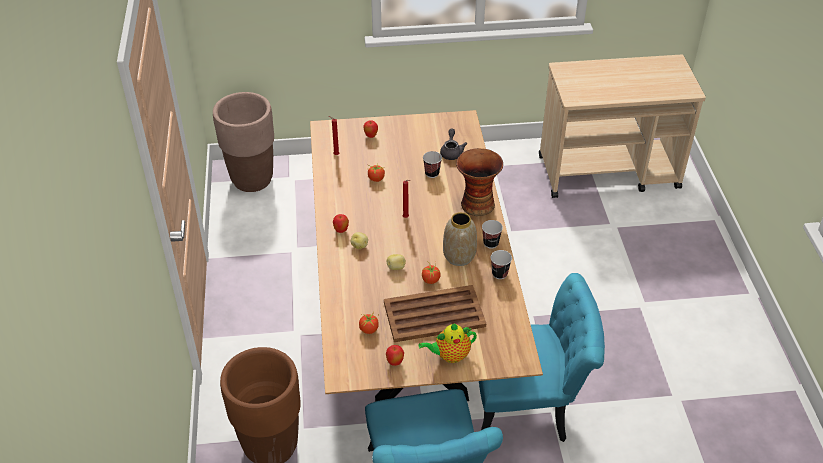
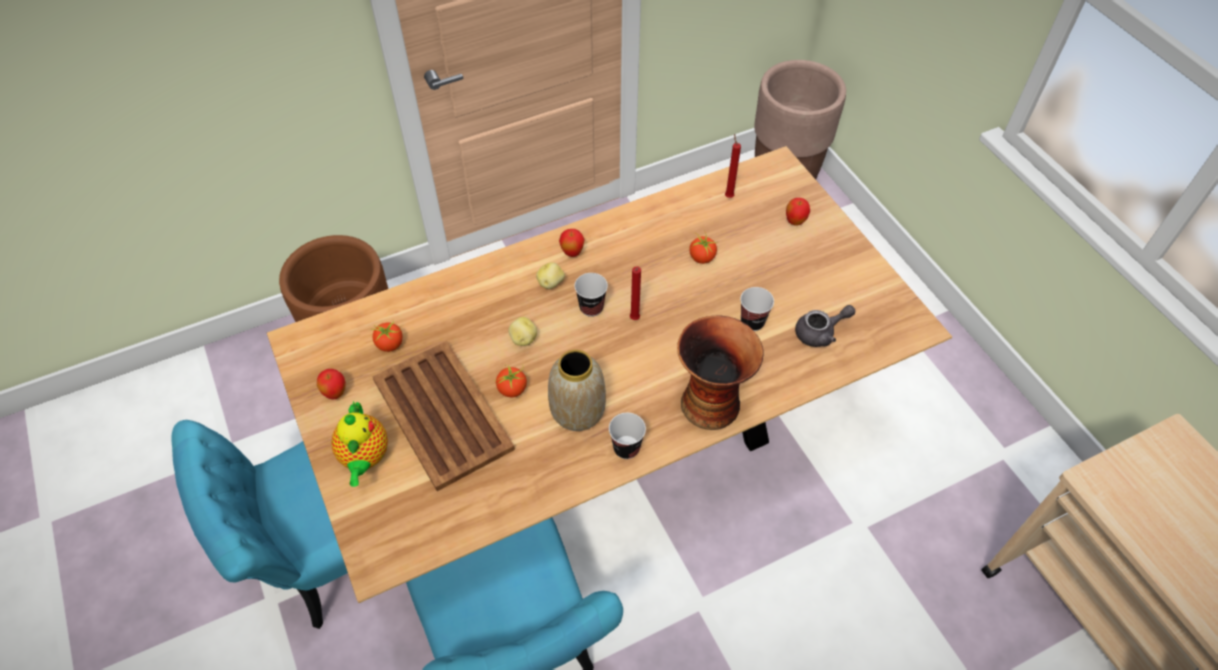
camera: 70 degrees right, 10 degrees up
(450, 355) = (365, 458): teapot -> teapot turned 150 degrees counterclockwise
(499, 274) = (560, 480): cup -> cup (591, 307)

